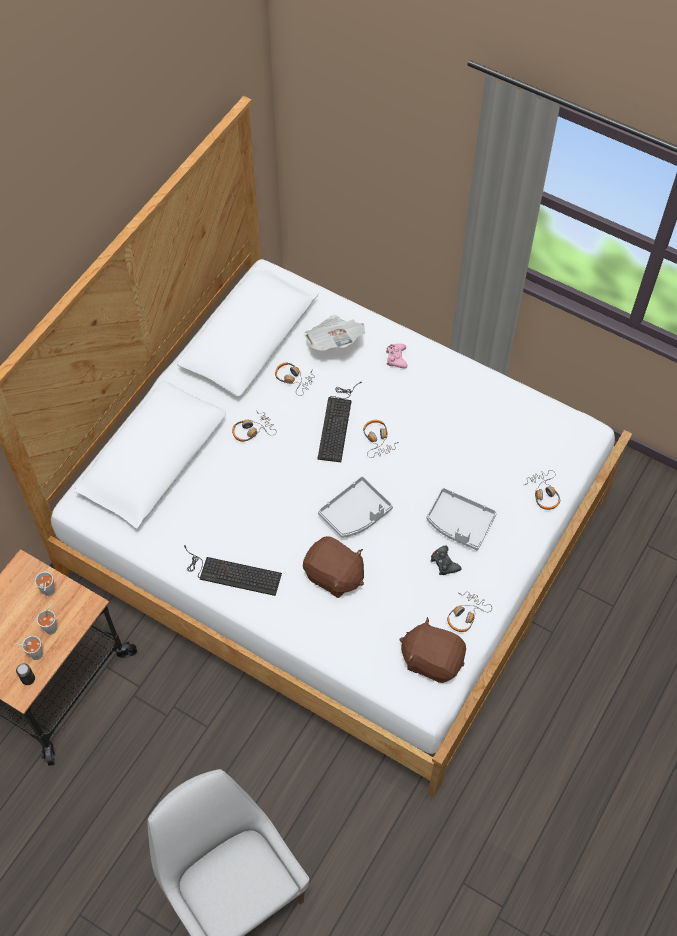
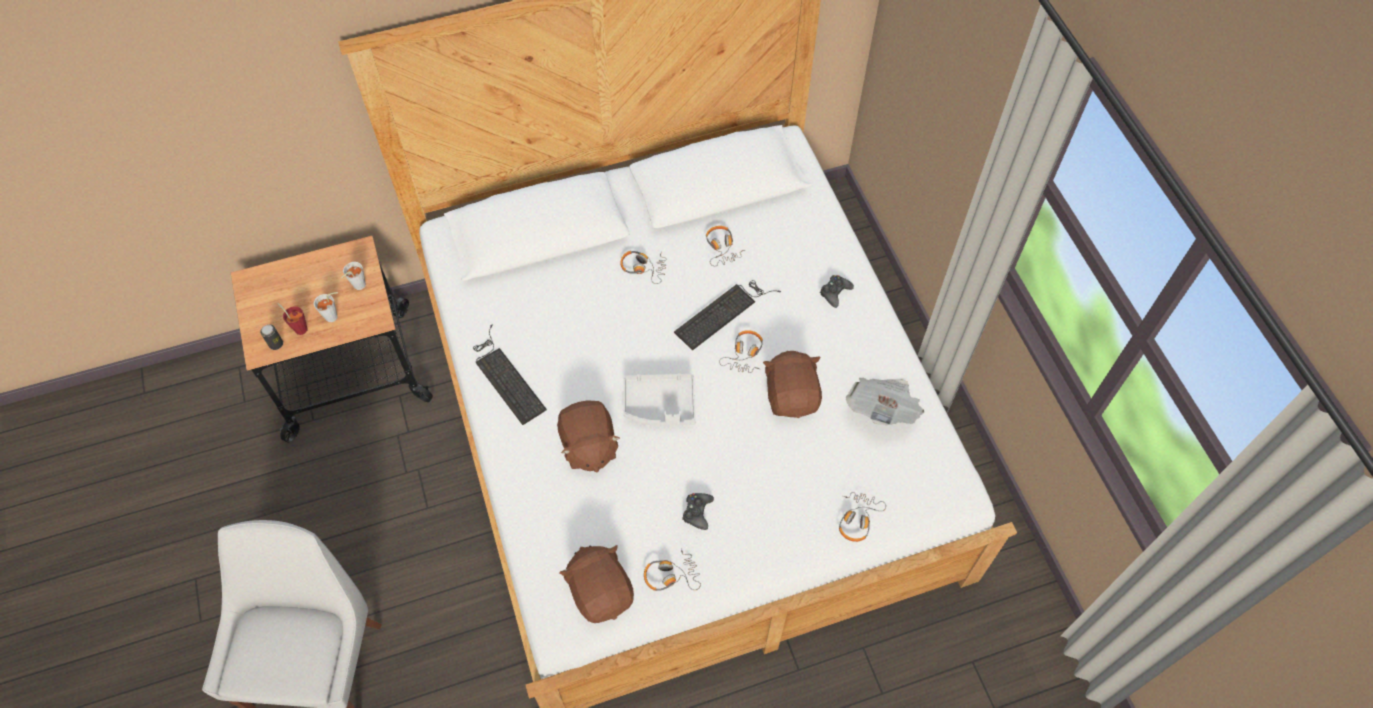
camera: 40 degrees right, 0 degrees up
(34, 654) = (299, 327): grey cup -> red cup
(334, 342) = (790, 239): newspaper -> newspaper (883, 409)
(396, 358) = (835, 292): pink game controller -> black game controller
(432, 445) = (792, 396): none -> brown plush toy
(459, 523) = (747, 486): grey tray -> none

